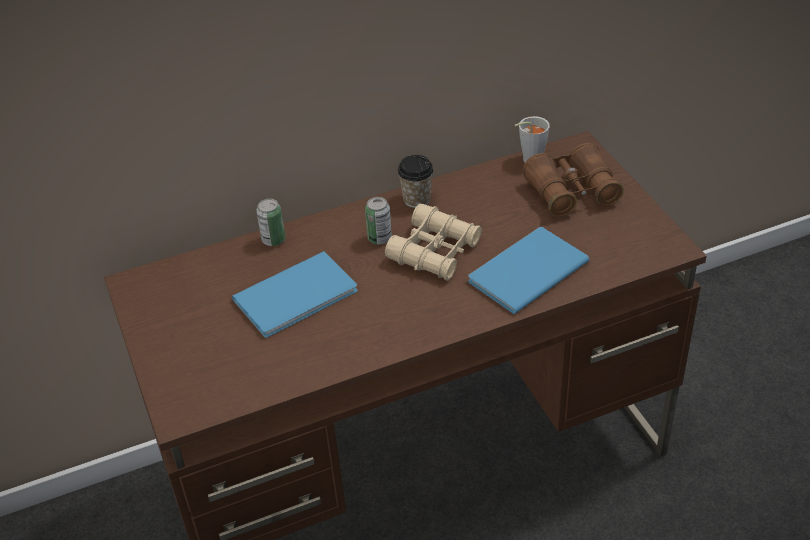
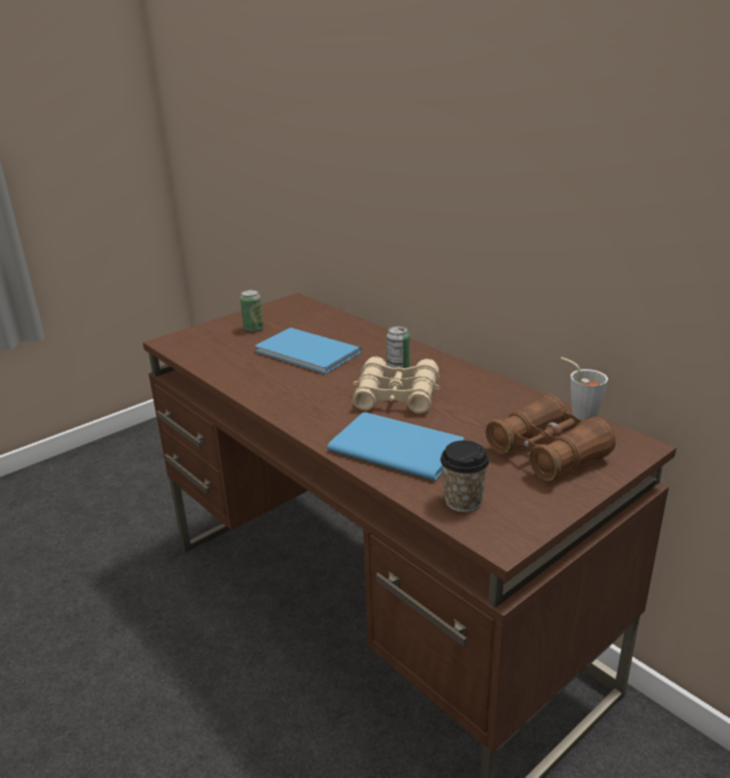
camera: 70 degrees right, 15 degrees down
(273, 240) = (368, 331): can -> can (253, 328)
(417, 199) = (464, 375): cup -> cup (463, 501)

